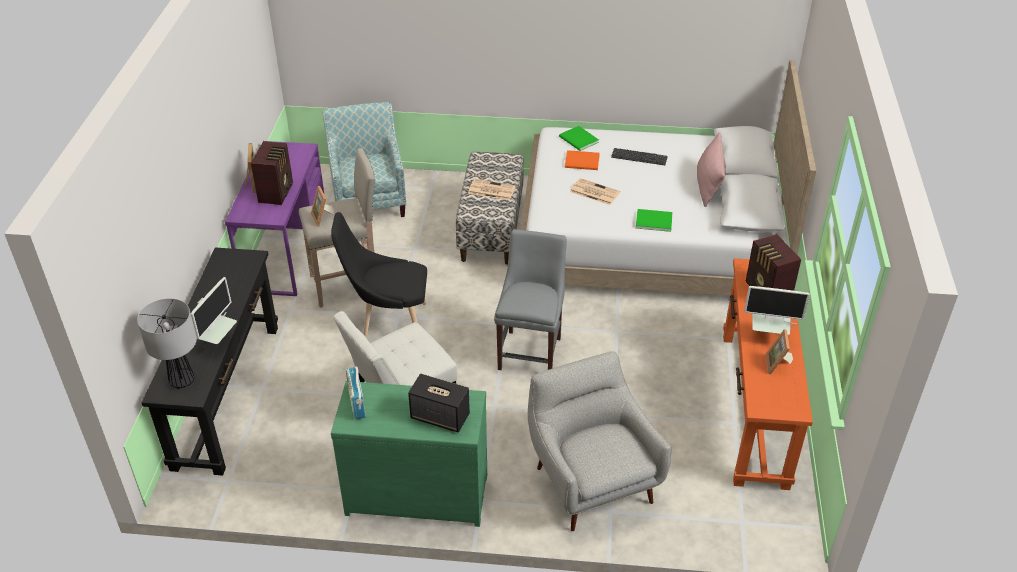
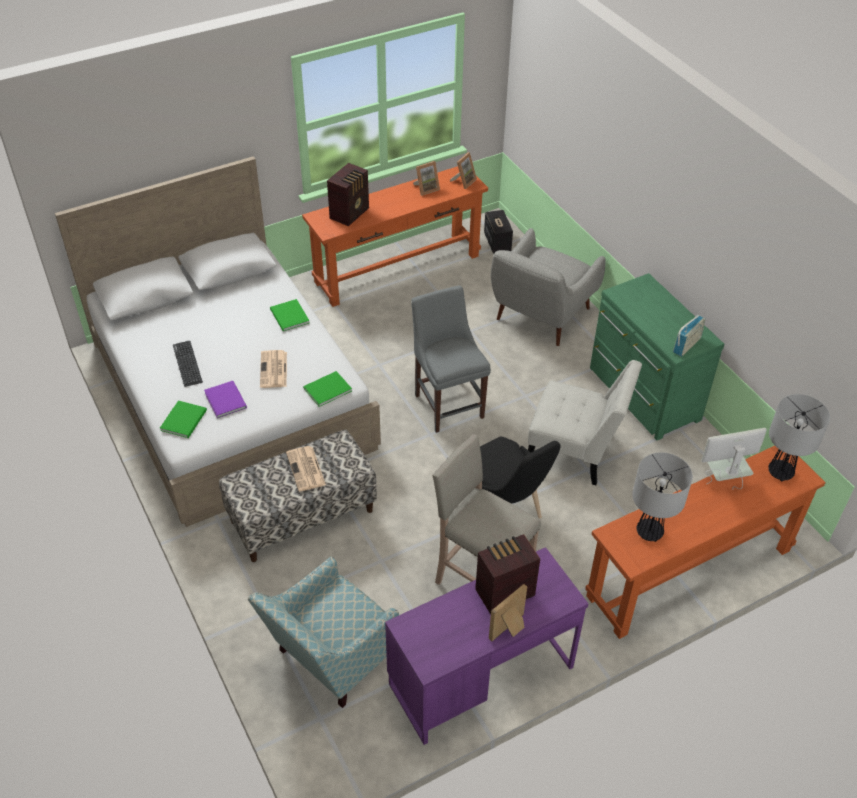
camera: 125 degrees left, 5 degrees up
(227, 394) = (689, 573): black console table -> orange console table
(232, 276) = (649, 532): none -> table lamp
(323, 218) = (502, 526): picture frame -> picture frame (463, 181)
(440, 417) = (648, 299): speaker -> speaker (497, 242)
(531, 351) = (448, 403): grey chair -> grey chair turned 90 degrees clockwise
(547, 208) = (326, 389): none -> green book
(583, 162) = (226, 399): orange book -> purple book
(708, 184) = (203, 304): pink pillow -> none
(768, 336) = (400, 200): monitor -> none

